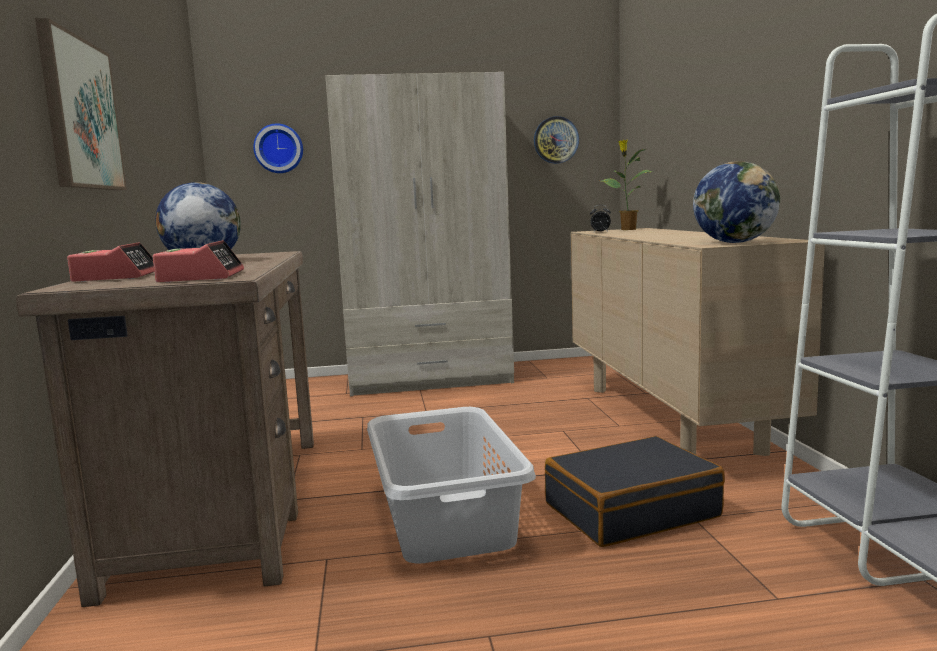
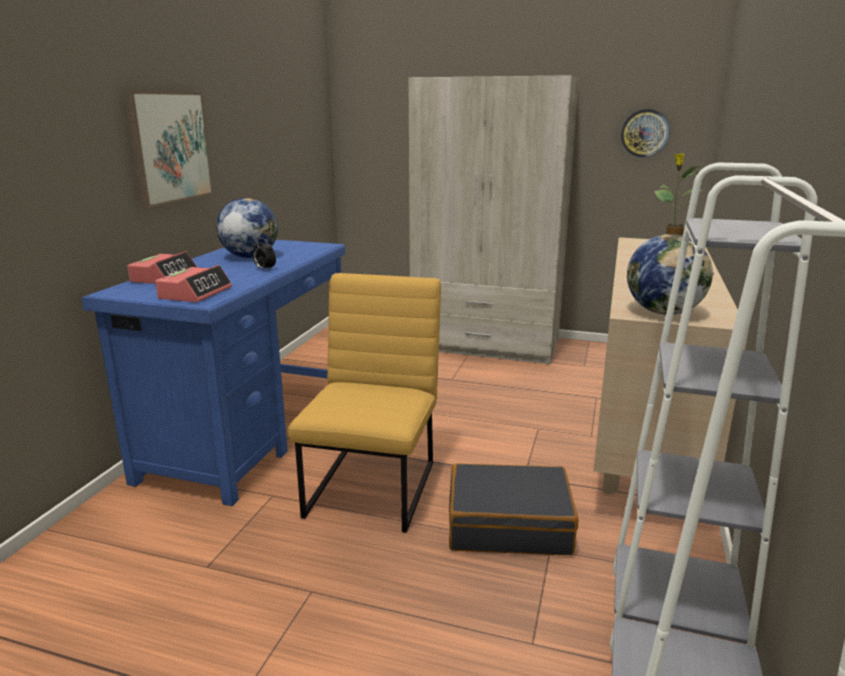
camera: 25 degrees right, 10 degrees up
(223, 505) = (250, 431): brown desk -> blue desk
(279, 148) = (388, 129): wall clock -> none
(447, 517) = (374, 486): grey laundry basket -> yellow chair
(600, 232) = (634, 246): alarm clock -> alarm clock (264, 269)

